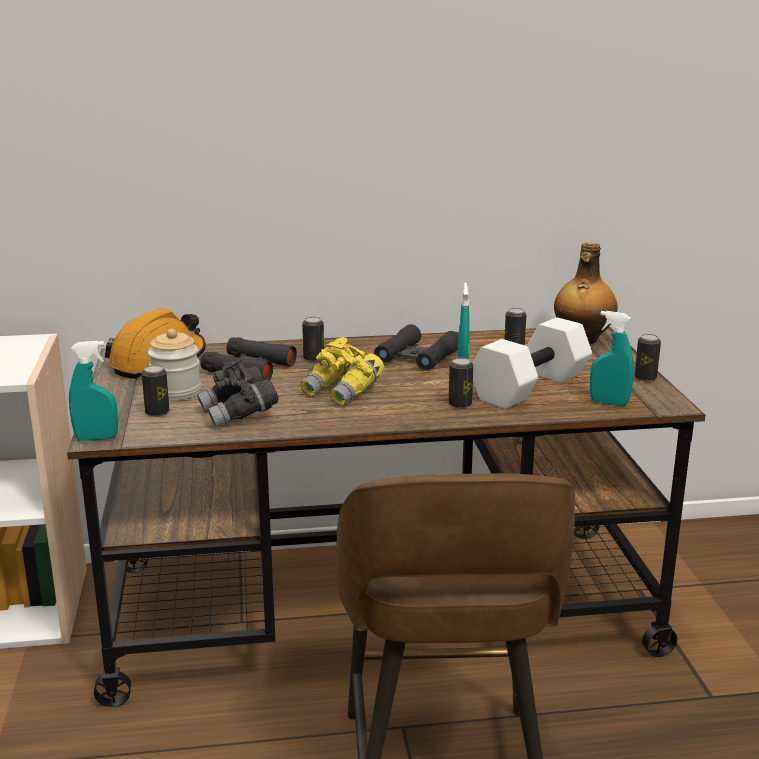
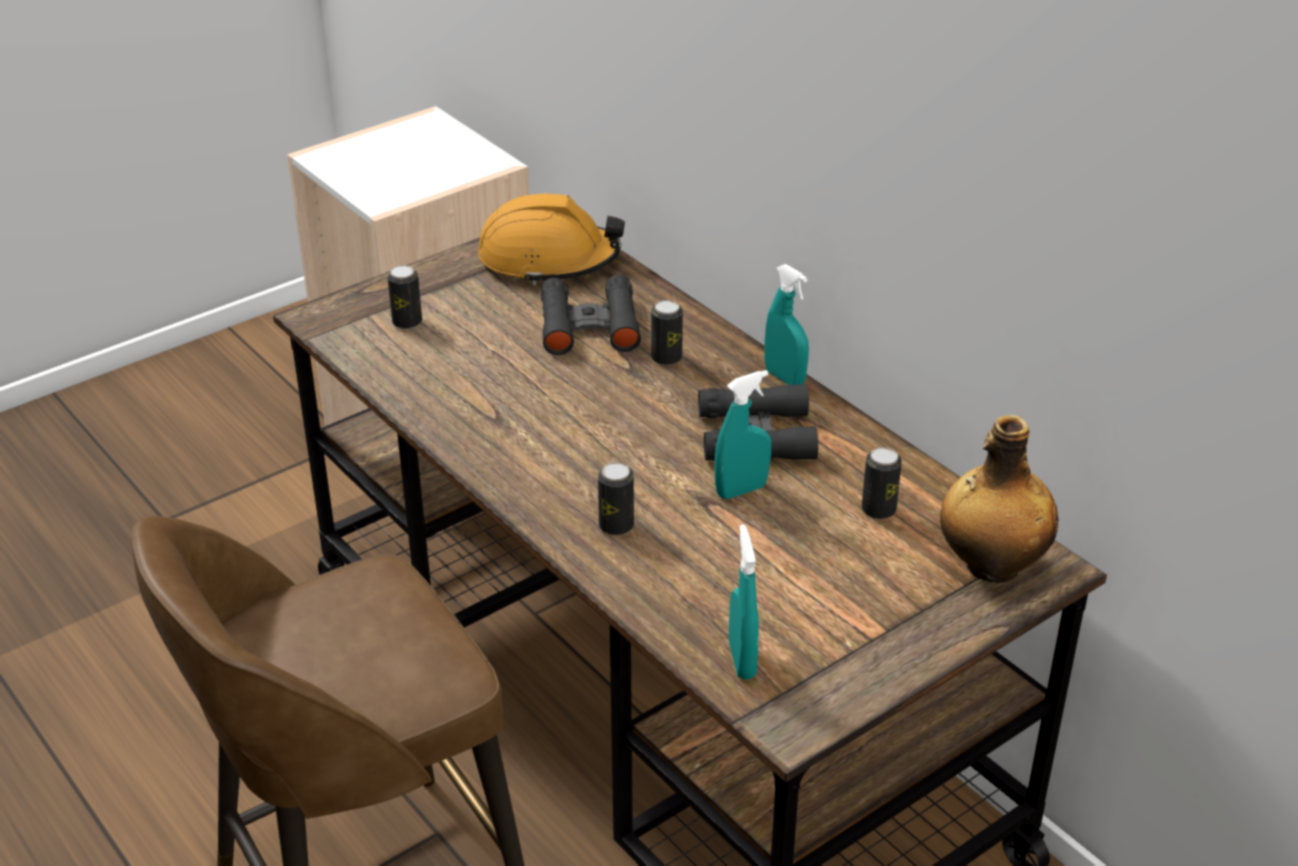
camera: 60 degrees right, 15 degrees up
(96, 438) = (314, 316): turquoise spray bottle -> turquoise spray bottle (784, 377)
(176, 392) = (473, 309): jar -> none
(239, 414) = (445, 375): grey binoculars -> none
(343, 392) = (576, 420): yellow binoculars -> none
(531, 388) = (732, 571): white dumbbell -> none
(645, 378) = (883, 675): can -> none

